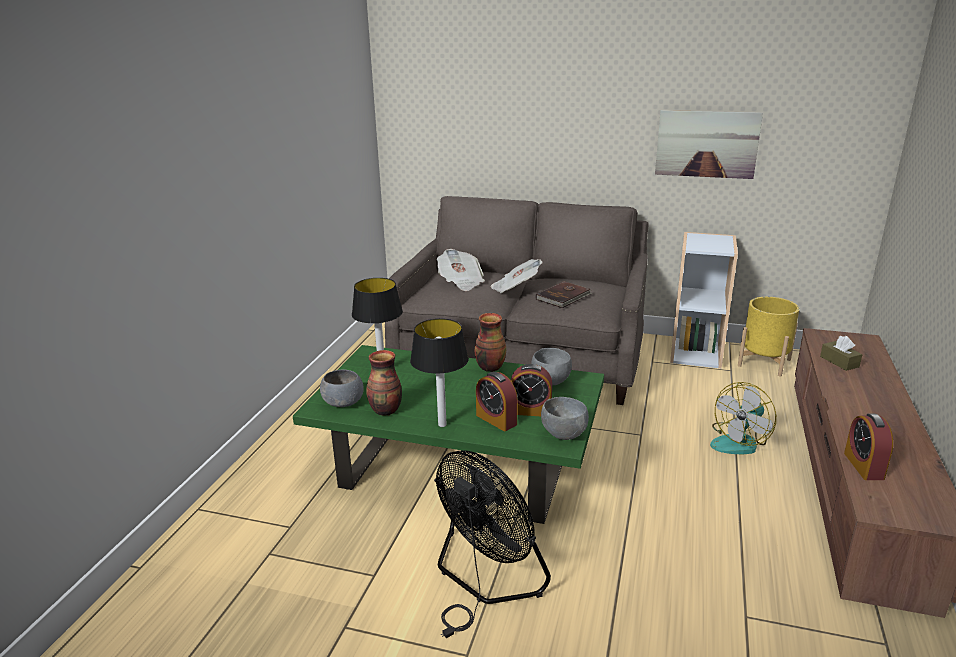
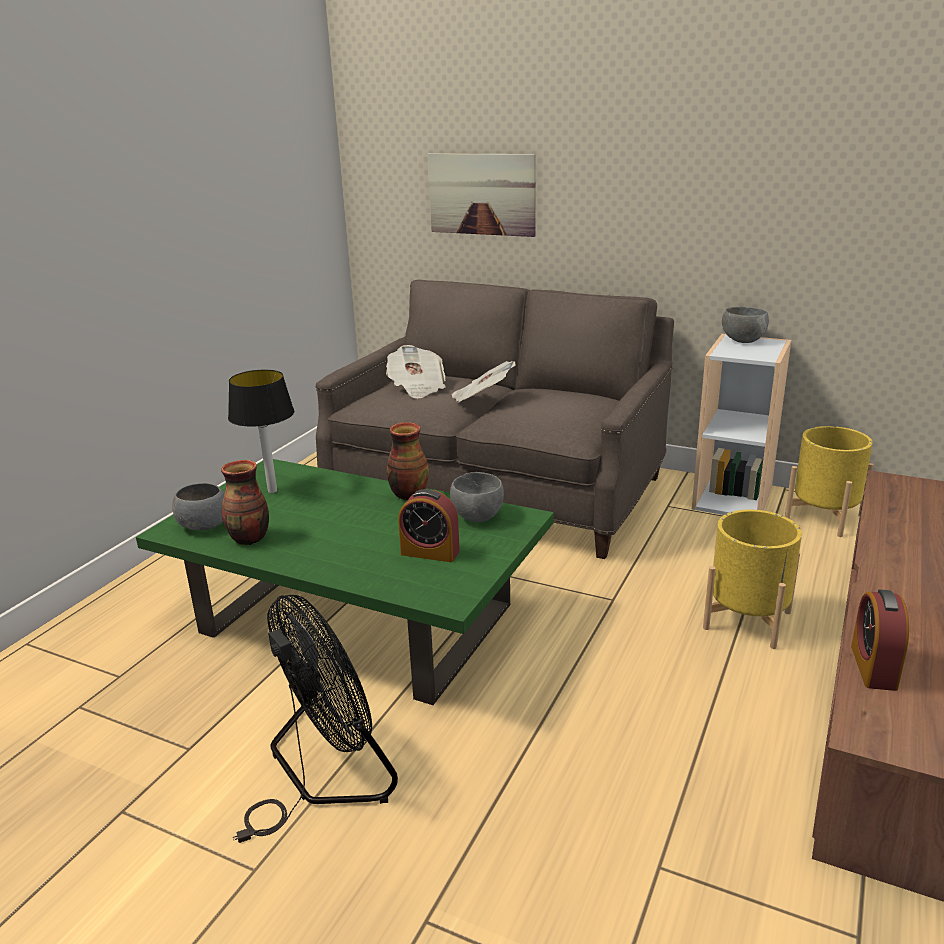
camera: 10 degrees right, 0 degrees up
(442, 424) = (308, 561): table lamp -> none
(496, 420) = (380, 561): alarm clock -> none
(564, 297) = (537, 411): brown book -> none
(564, 435) = (457, 587): grey bowl -> grey bowl (743, 341)
(706, 144) = (752, 213): picture -> picture (482, 194)
(739, 441) = (747, 620): fan -> yellow planter
(839, 362) = (901, 518): brown tissue box -> none

